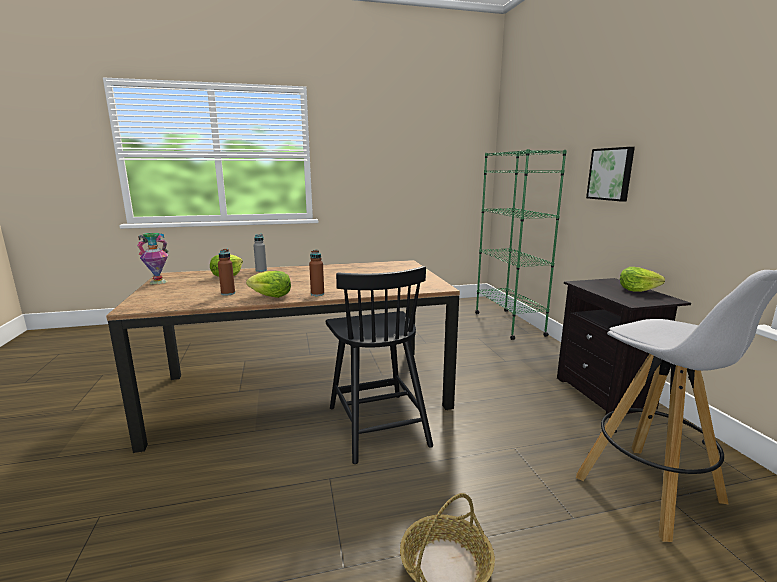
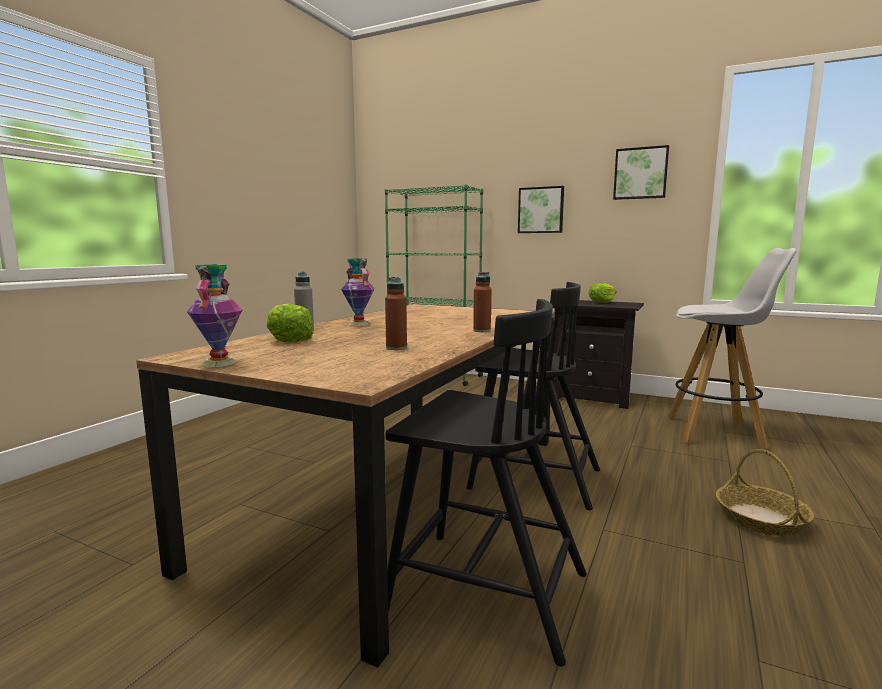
camera: 50 degrees left, 5 degrees down
(215, 457) = (484, 590): none -> black chair
(271, 296) = (452, 340): lettuce -> none
(299, 271) = (358, 324): none -> vase
(717, 129) = (640, 173): none -> picture

